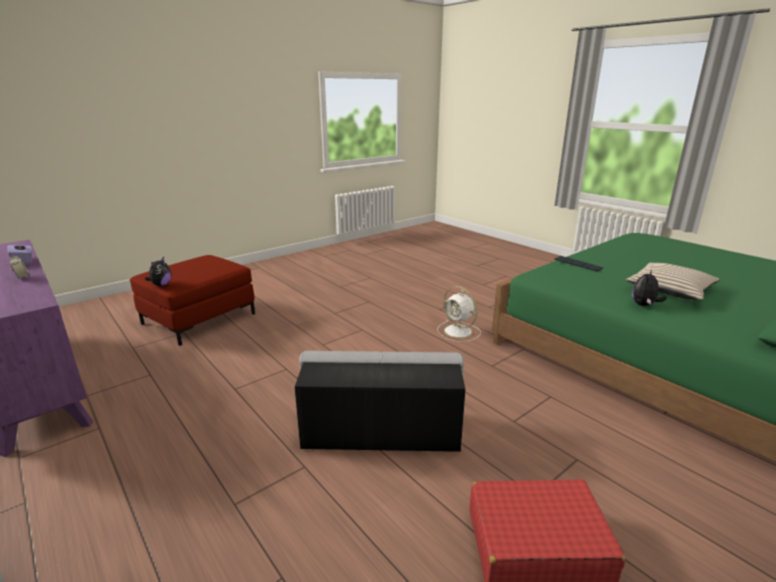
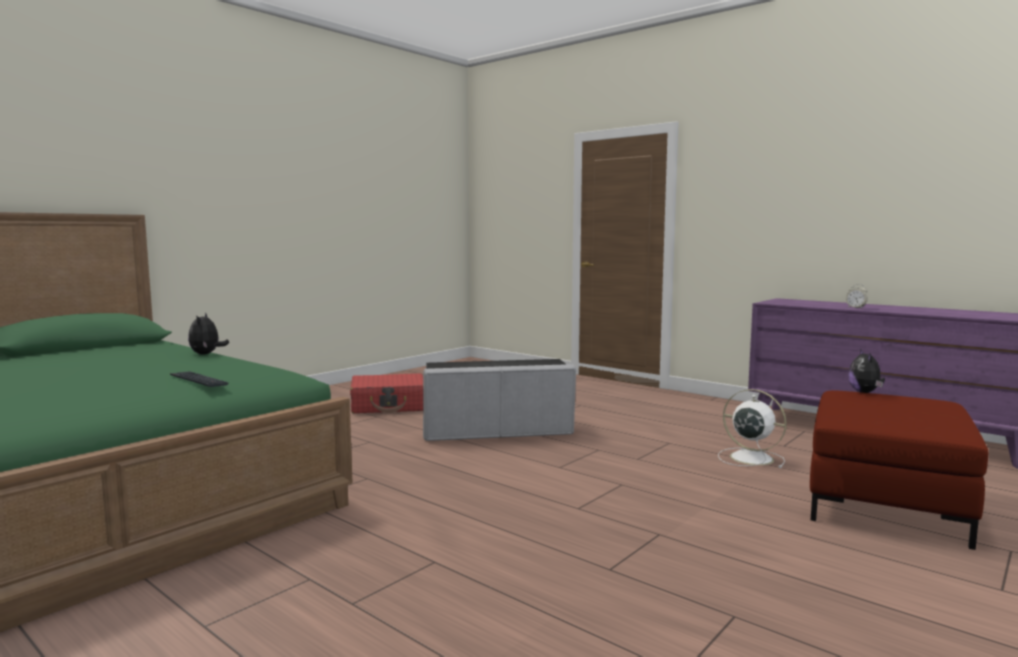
camera: 170 degrees right, 15 degrees down
(24, 261) = (918, 312): purple tissue box -> none
(459, 332) = (401, 517): white fan -> white fan (749, 458)
(644, 305) = (206, 354): plush toy -> plush toy turned 150 degrees clockwise
(670, 289) = (132, 362): beige pillow -> none

